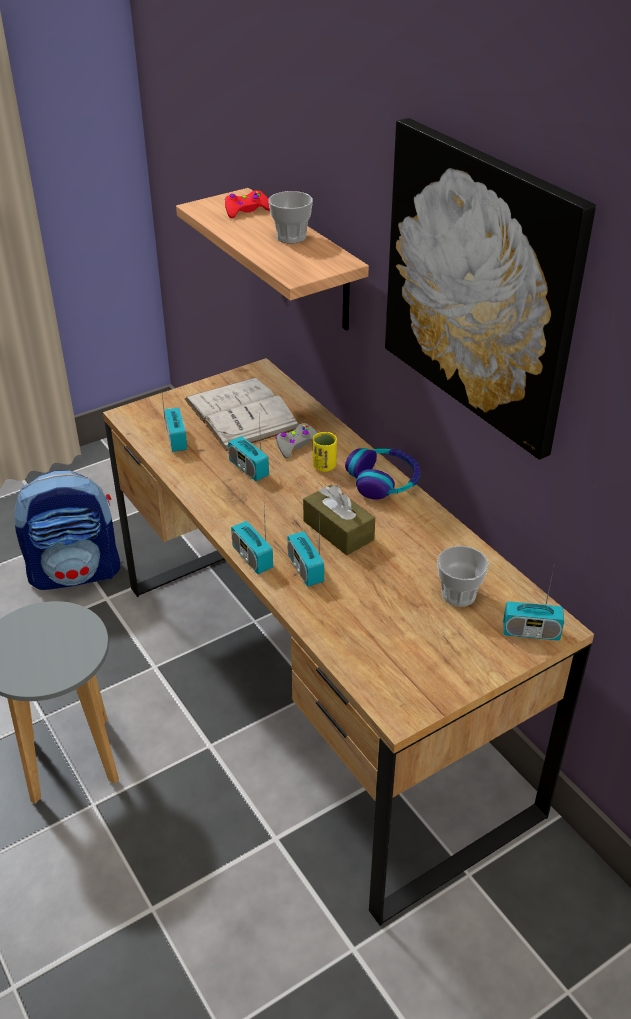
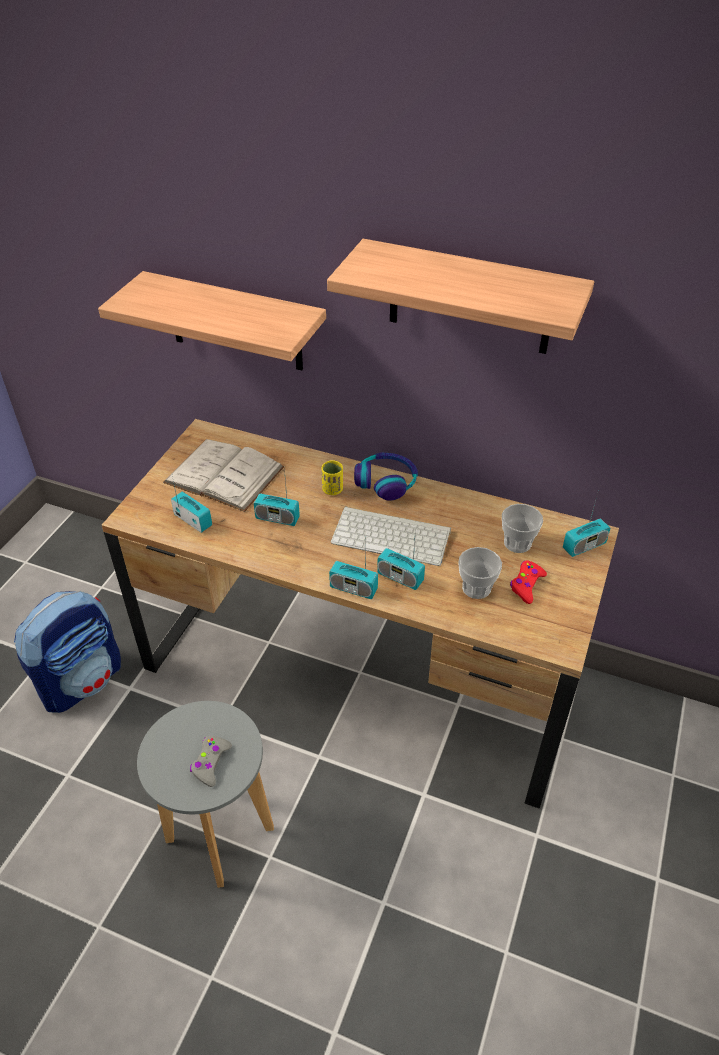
camera: 35 degrees left, 5 degrees up
(246, 210) = (169, 293): red game controller -> red game controller (526, 585)
(291, 237) = (236, 305): cup -> cup (476, 588)
(297, 445) = (295, 482): grey game controller -> grey game controller (210, 763)
(338, 530) = (393, 536): brown tissue box -> keyboard
(480, 285) = (470, 298): picture -> shelf

